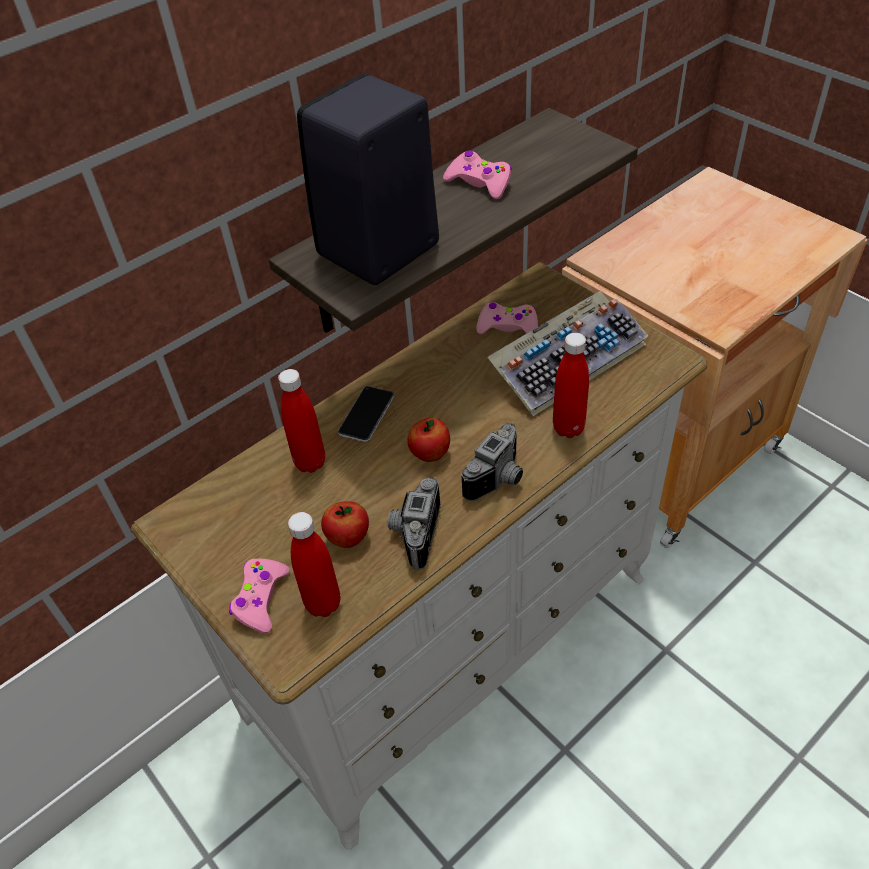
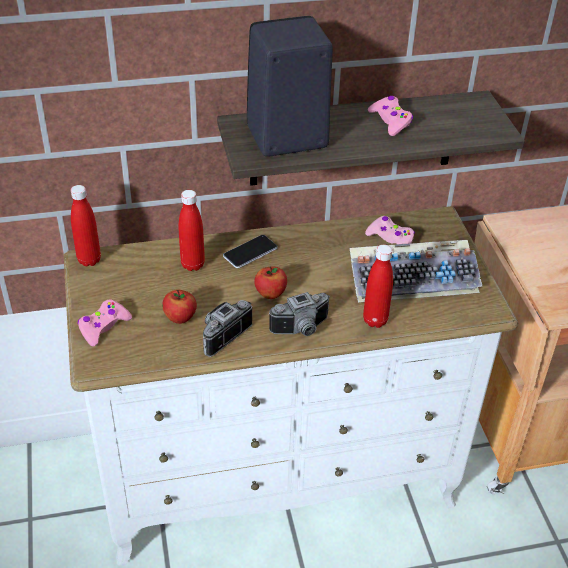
camera: 25 degrees right, 5 degrees down
(323, 603) = (136, 347): red bottle -> red bottle (89, 260)

